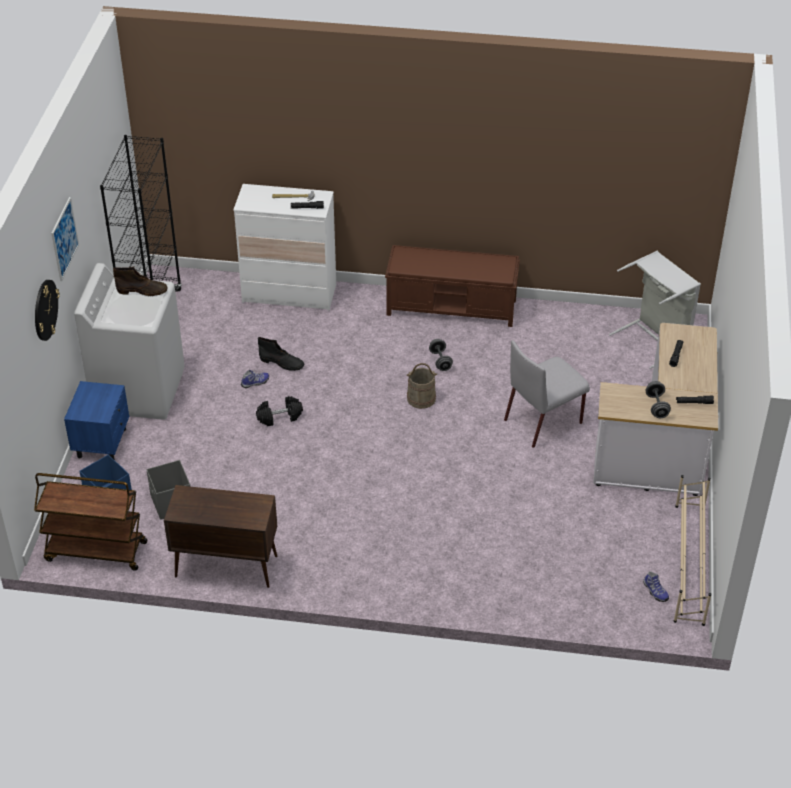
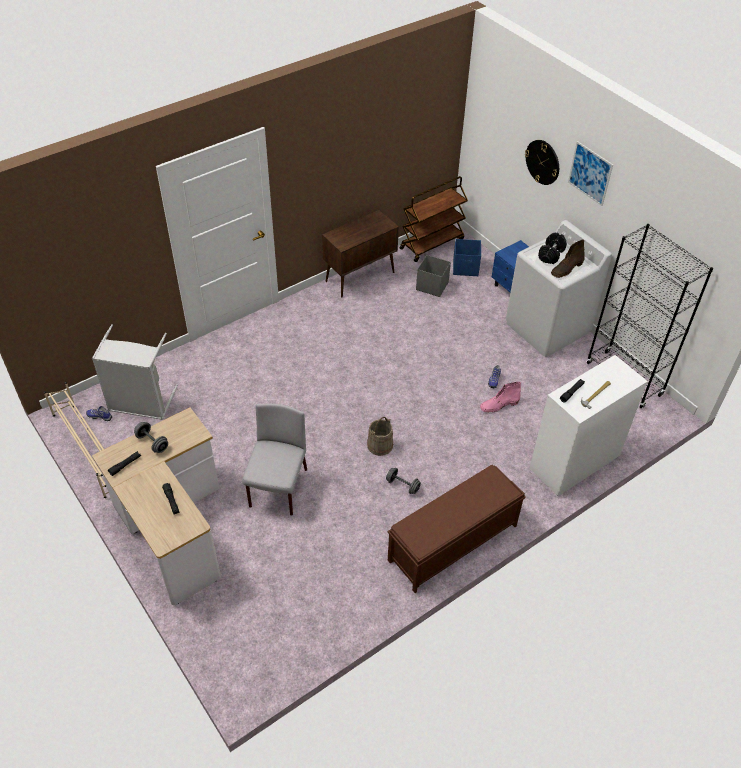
camera: 135 degrees right, 5 degrees up
(279, 417) = (447, 369): black dumbbell -> black dumbbell (551, 254)
(282, 363) = (499, 405): black boot -> pink boot
(655, 339) = (260, 641): grey laundry basket -> grey laundry basket (141, 404)

